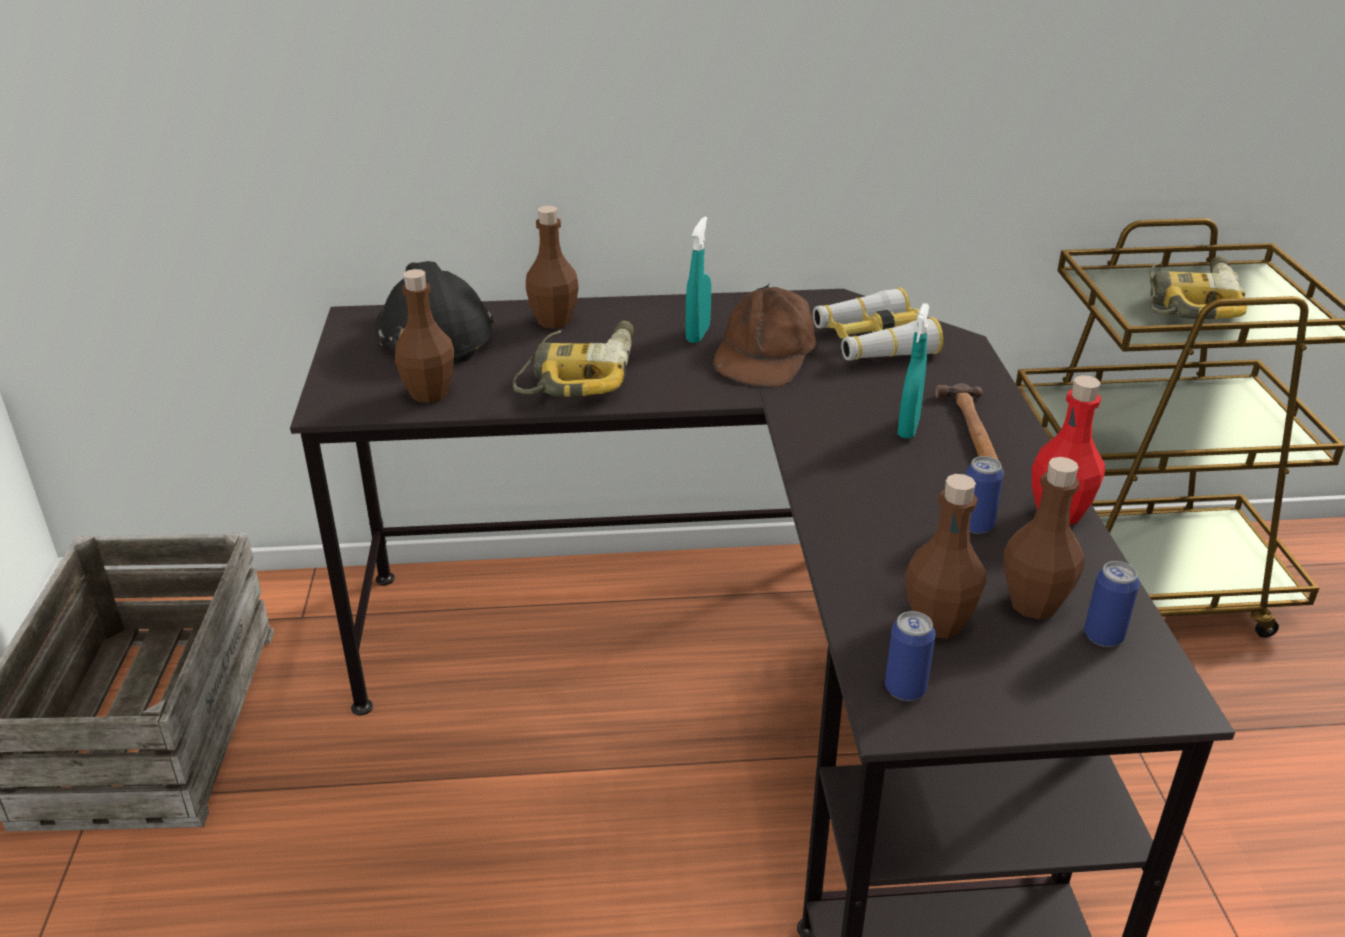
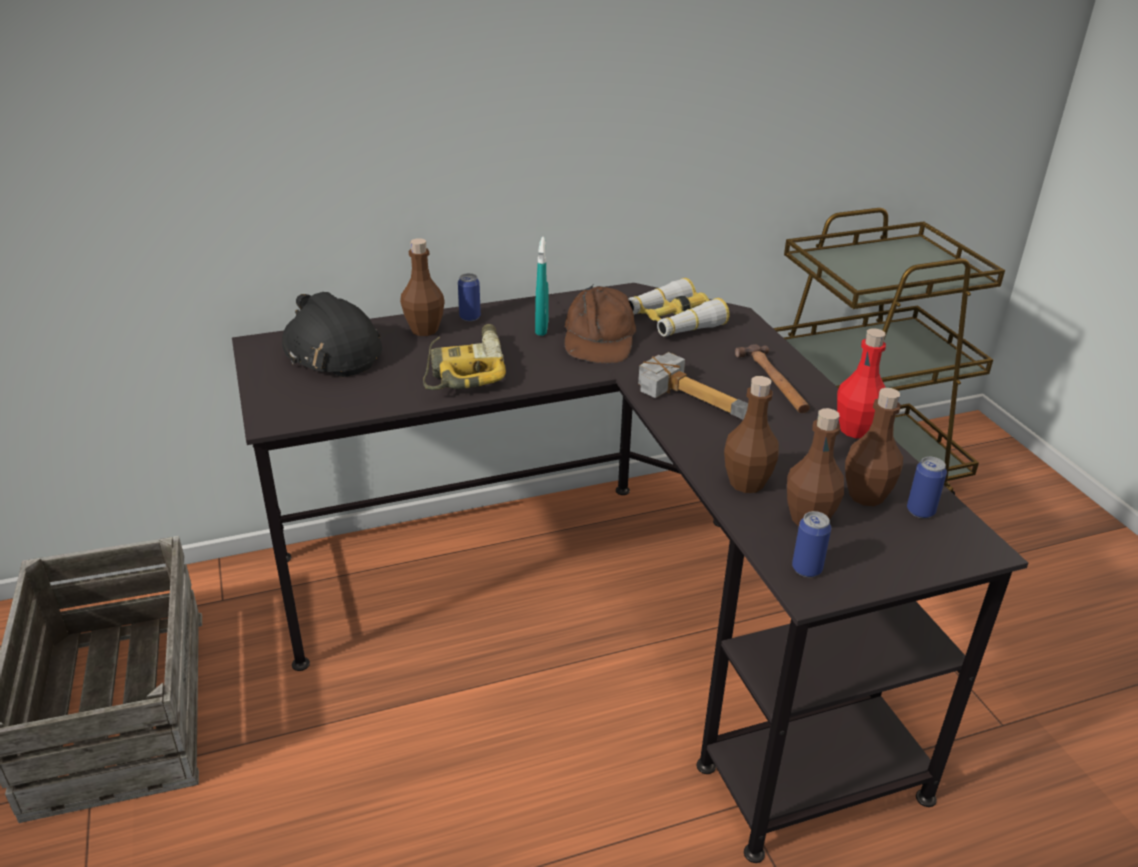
camera: 15 degrees left, 0 degrees up
(429, 393) = (350, 399): brown bottle -> brown bottle (746, 483)
(860, 442) = (698, 396): none -> hammer
(908, 428) = (727, 382): turquoise spray bottle -> none
(976, 525) = (804, 446): can -> can (470, 317)
(1188, 301) = (881, 268): power drill -> none

